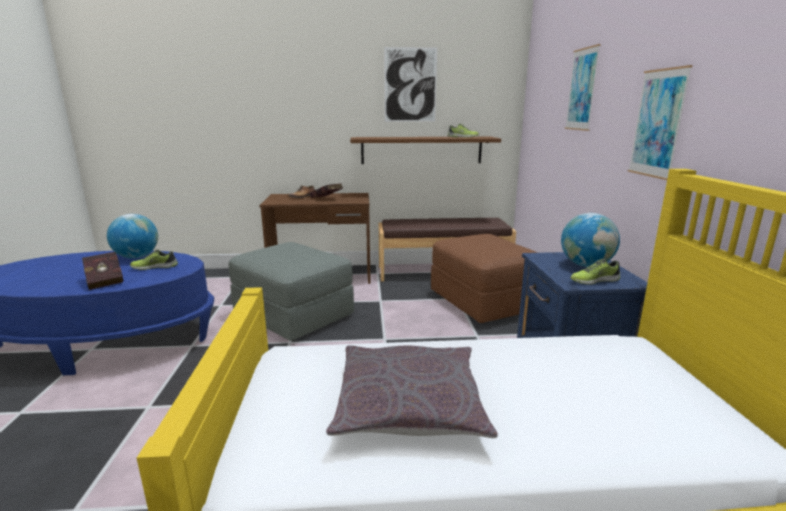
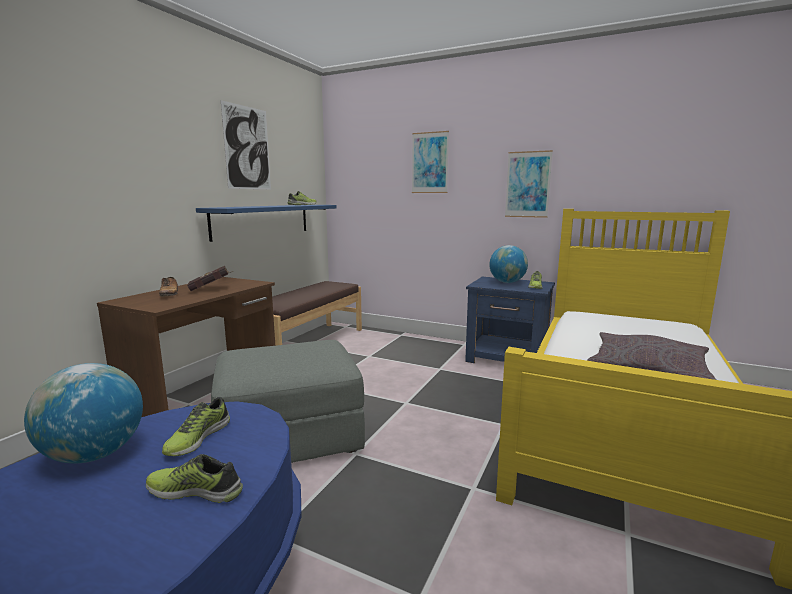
camera: 60 degrees left, 5 degrees down
(105, 280) = (196, 490): red book -> shoe
(421, 150) = (262, 220): brown shelf -> blue shelf
(484, 302) = (388, 350): brown ottoman -> none

